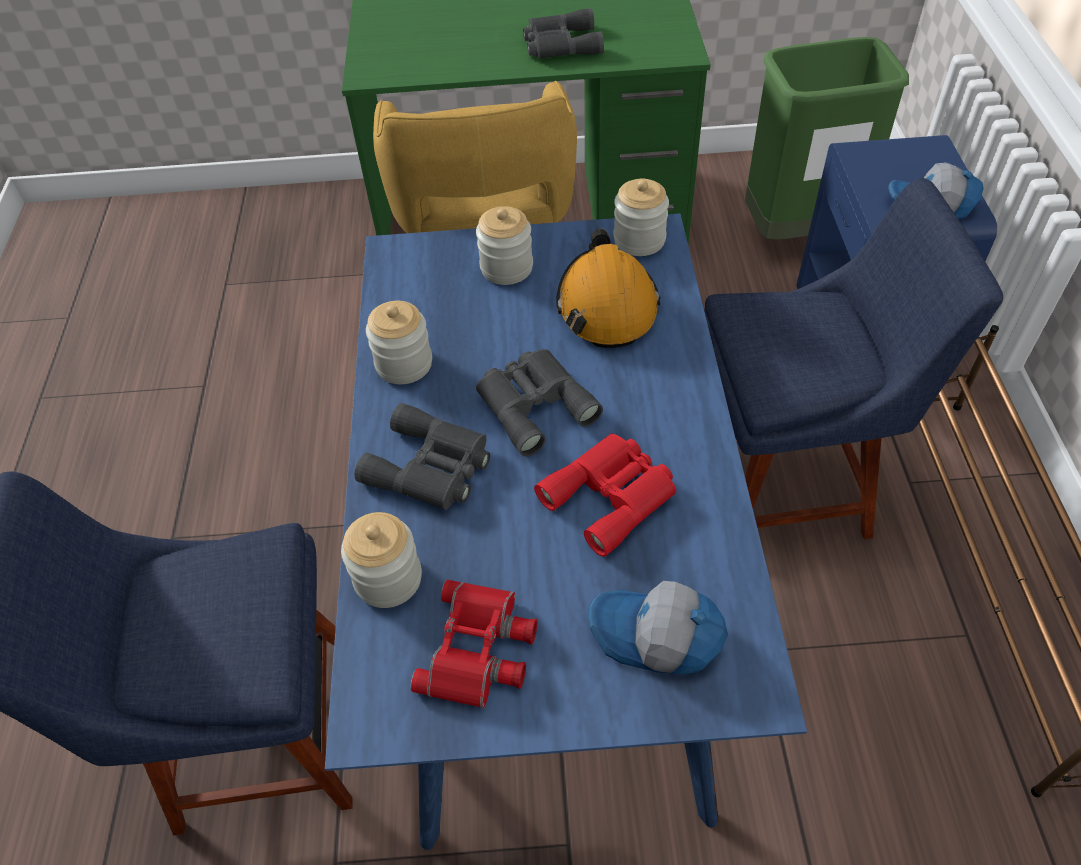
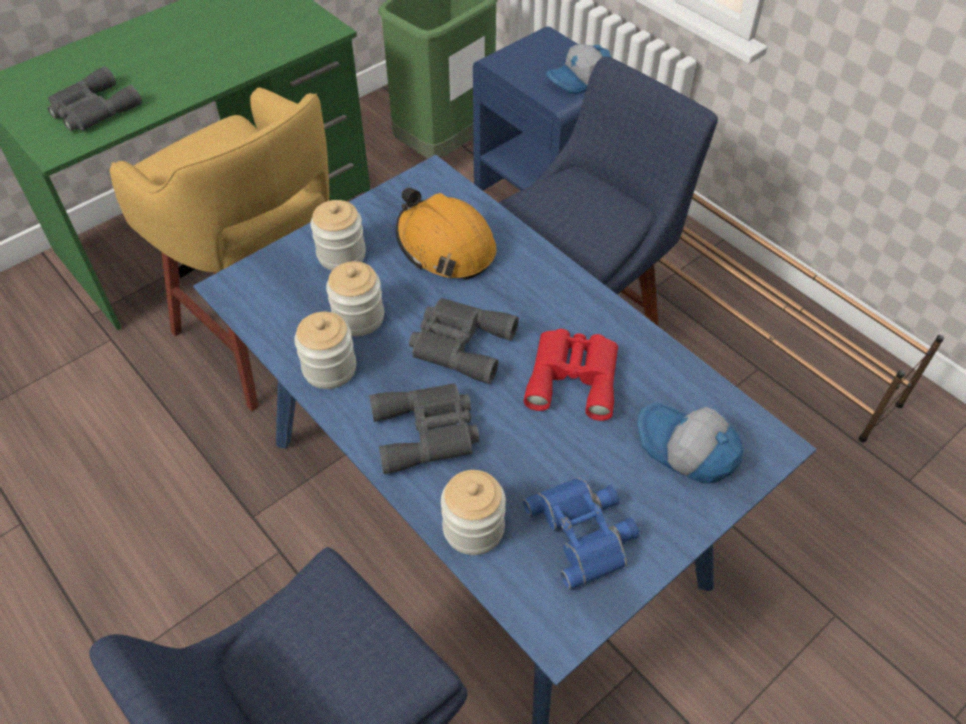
camera: 40 degrees left, 0 degrees up
(480, 650) = (585, 532): red binoculars -> blue binoculars
(560, 44) = (216, 58): grey binoculars -> grey binoculars (92, 109)
(639, 240) = (424, 187): jar -> jar (358, 317)
(656, 637) = (685, 450): cap -> cap turned 60 degrees clockwise

